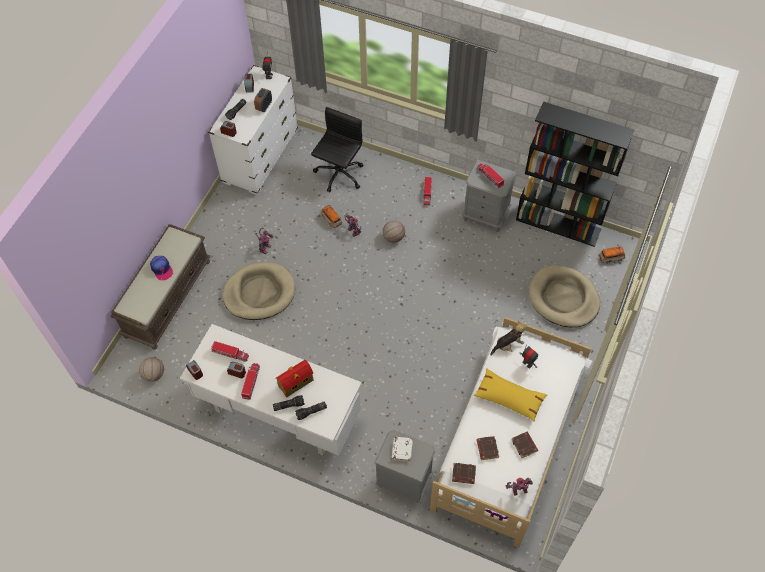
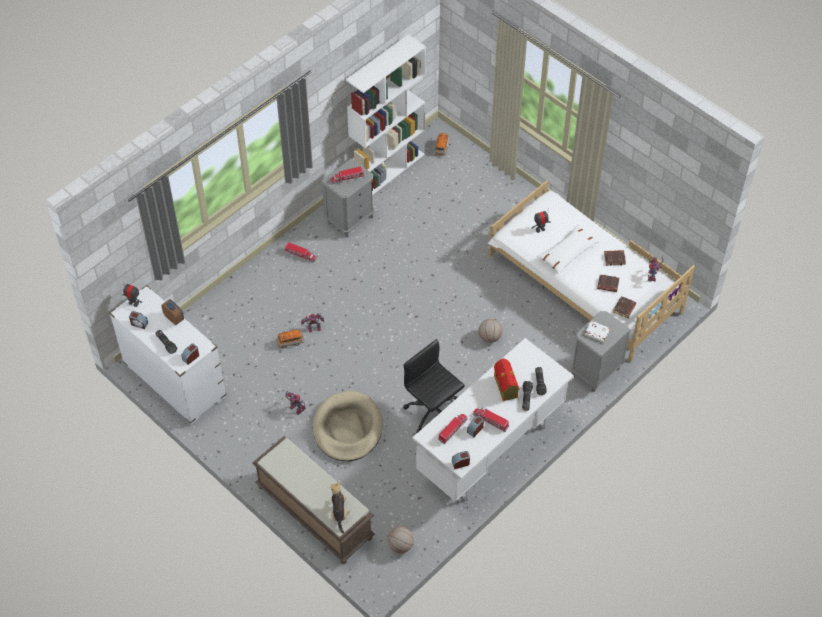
camera: 70 degrees left, 5 degrees down
(161, 269) = (309, 481): cap -> none
(339, 175) = (238, 319): black office chair -> black office chair (433, 412)
(393, 237) = (338, 298): basketball -> basketball (489, 337)
(508, 345) = (515, 236): plush toy -> plush toy (339, 512)
(509, 398) = (567, 253): yellow pillow -> white pillow
(558, 224) = (388, 170): black bookcase -> white bookcase
(563, 298) = (466, 196): beige dog bed -> none

